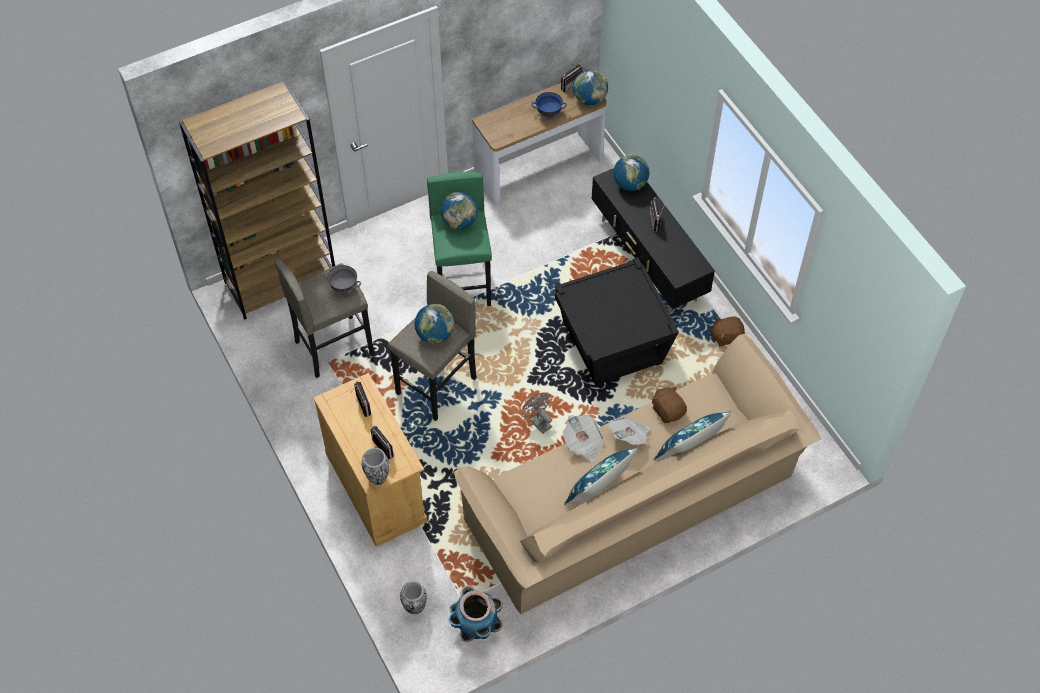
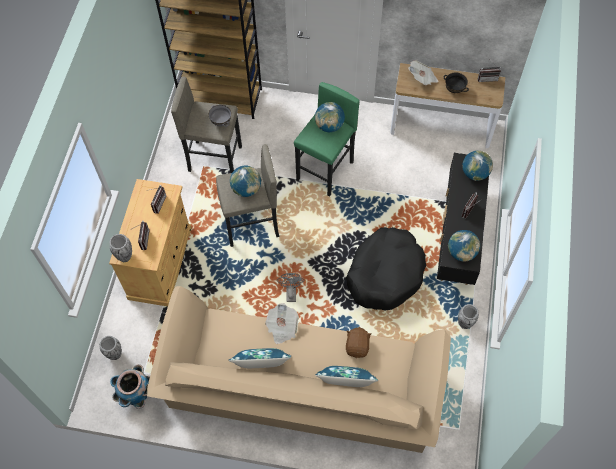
camera: 40 degrees right, 5 degrees up
(549, 113) = (454, 89): blue bowl -> black bowl
(589, 99) = (491, 97): globe -> globe (461, 252)
(612, 342) = (385, 274): black side table -> black dog bed
(630, 436) = (316, 344): newspaper -> newspaper (422, 79)
(726, 337) = (465, 323): brown plush toy -> vase

